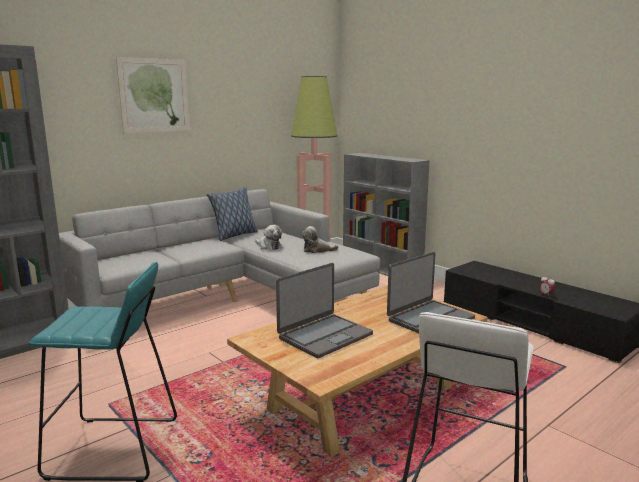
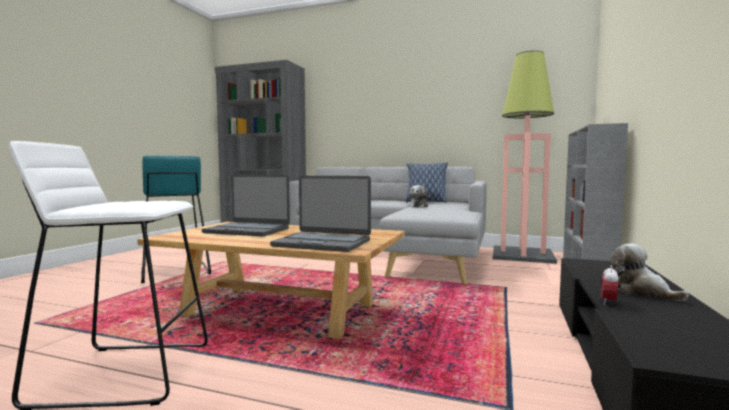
camera: 60 degrees right, 10 degrees down
(154, 95) = (386, 90): picture -> none
(317, 250) = (436, 210): plush toy -> plush toy (641, 291)

